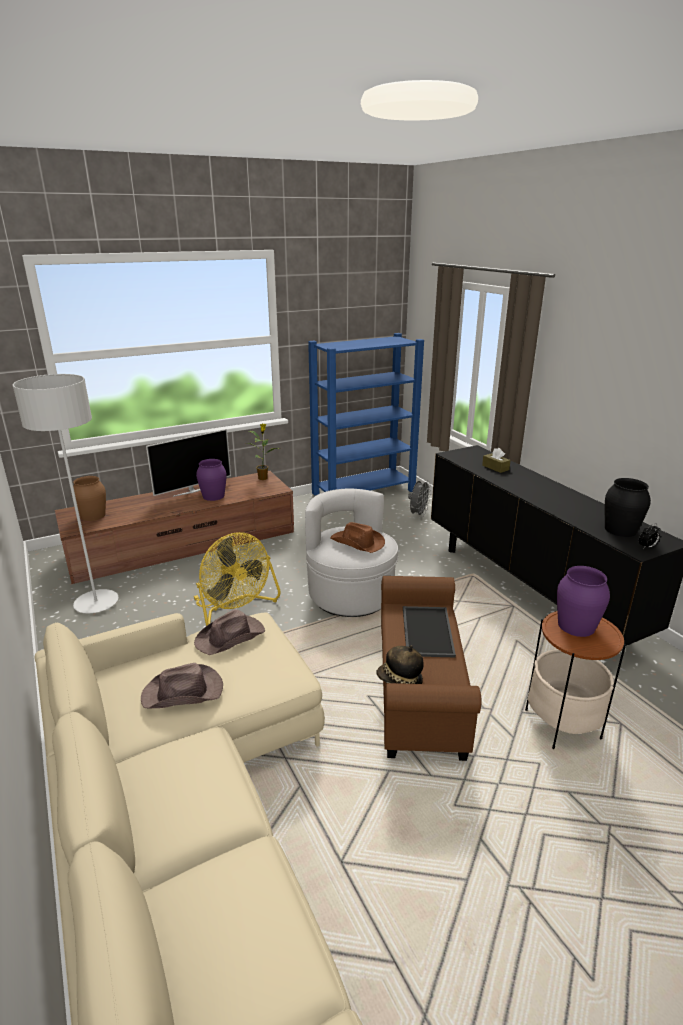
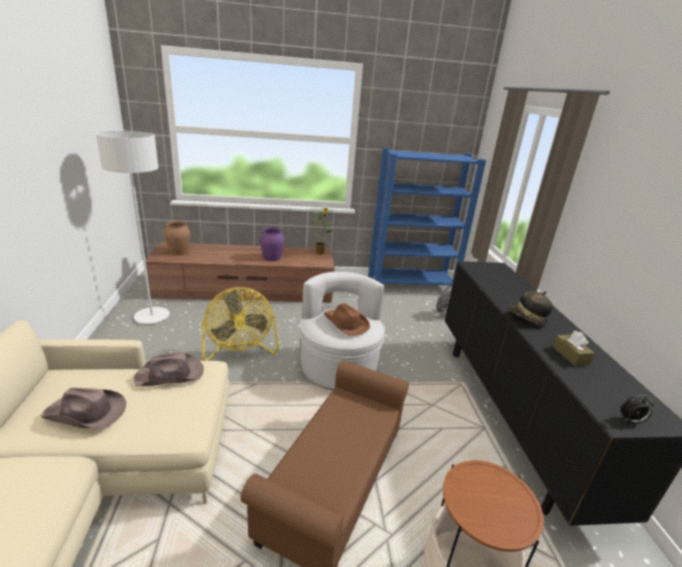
camera: 20 degrees right, 0 degrees up
(192, 491) = (261, 250): television -> none
(399, 680) = (288, 471): hat -> hat (527, 319)
(426, 631) = (353, 427): tray -> none
(495, 467) = (506, 286): brown tissue box -> brown tissue box (570, 355)
(575, 625) = (488, 488): purple vase -> none
(620, 529) = (607, 388): black vase -> none

